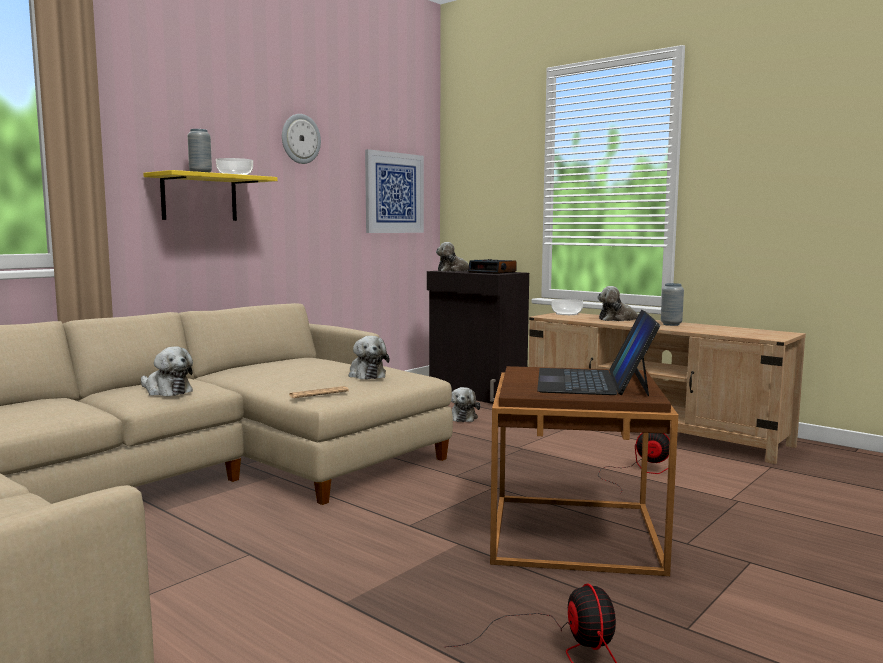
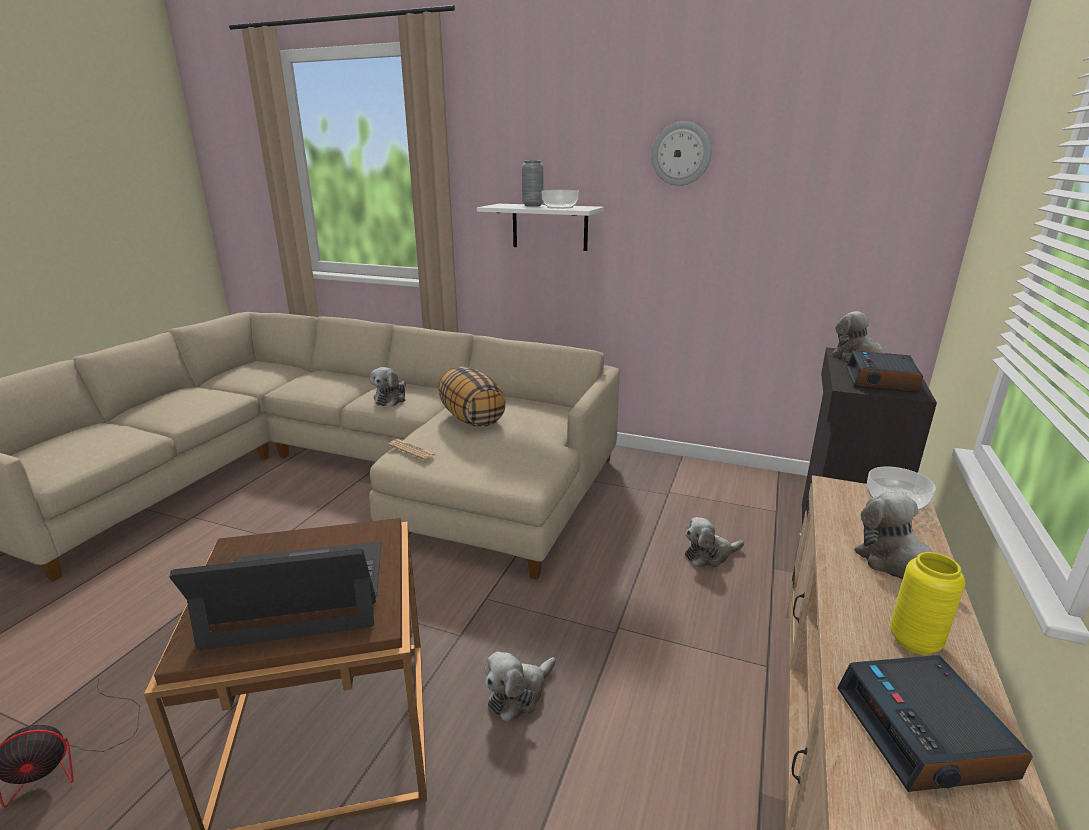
camera: 70 degrees right, 15 degrees up
(199, 198) = (549, 227): yellow shelf -> white shelf
(286, 373) = (471, 419): none -> pillow
(366, 375) = (499, 452): plush toy -> plush toy (519, 694)
(394, 193) = (848, 221): picture -> none
(638, 472) = (580, 780): fan -> none
(671, 324) = (914, 641): grey vase -> yellow vase
(720, 329) = (924, 734): none -> alarm clock

